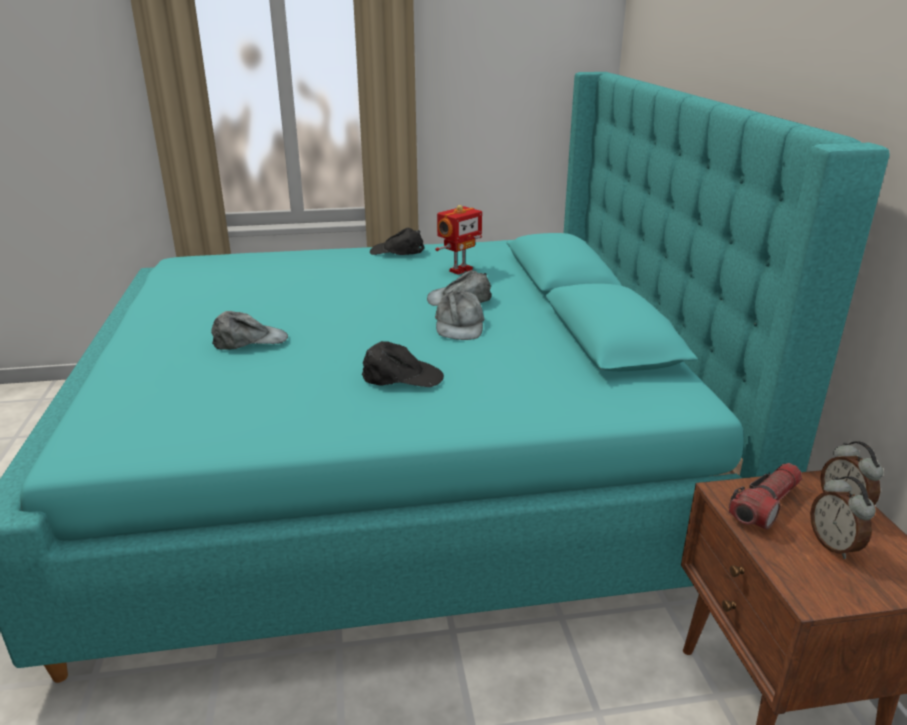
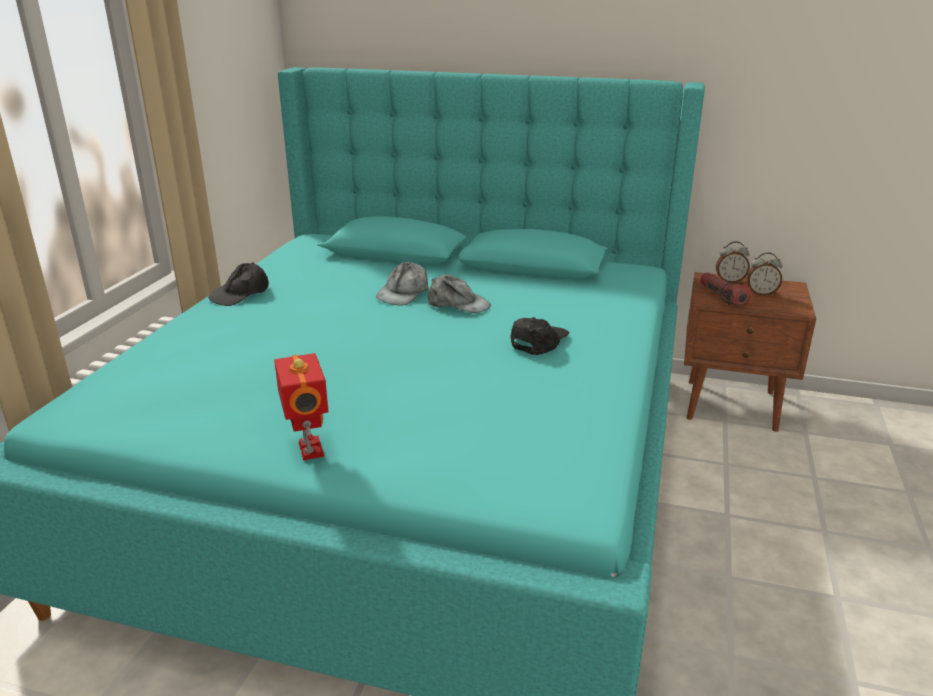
camera: 65 degrees left, 0 degrees up
(250, 340) = (396, 394): grey cap -> none
(459, 270) = (333, 279): toy robot -> toy robot (308, 450)

